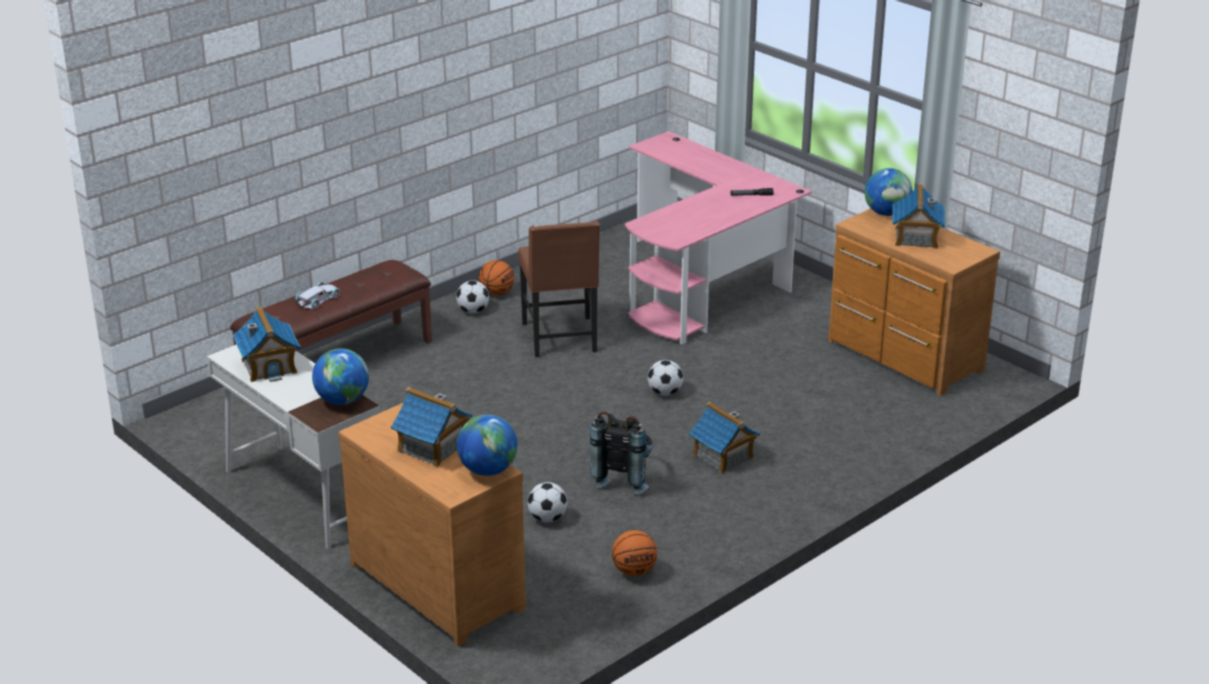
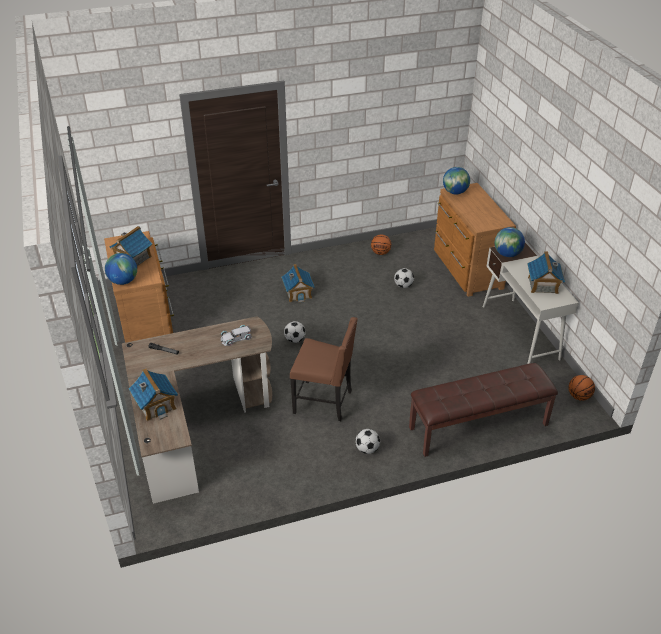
camera: 155 degrees left, 10 degrees up
(319, 299) = (494, 387): white toy car -> white toy car (235, 337)
(433, 447) = (474, 207): toy house -> toy house (156, 405)
(496, 293) = (341, 464): basketball -> basketball (579, 396)
(561, 338) = (324, 402): brown chair -> brown chair turned 90 degrees clockwise
(623, 477) = (354, 296): black backpack -> none
(706, 283) = (193, 423): pink desk -> brown desk

